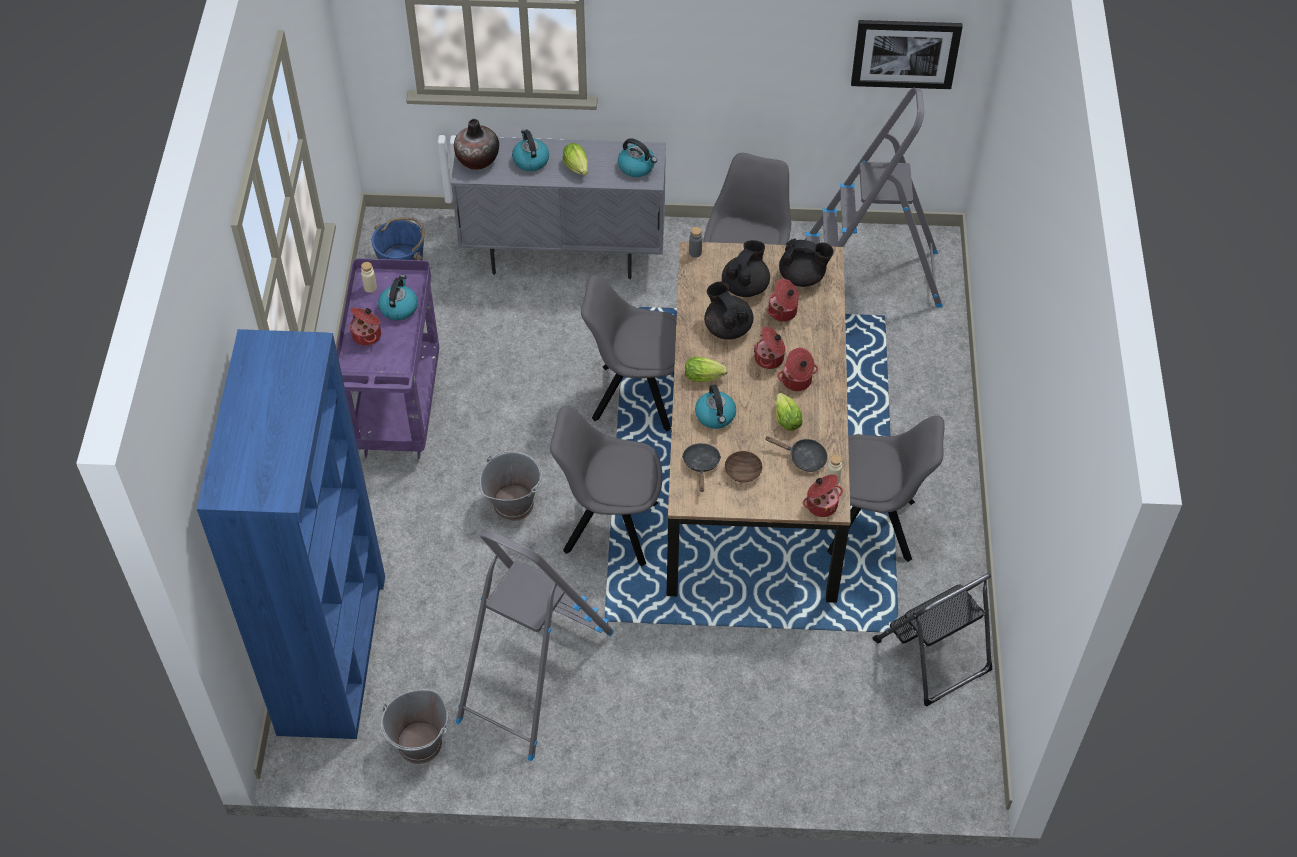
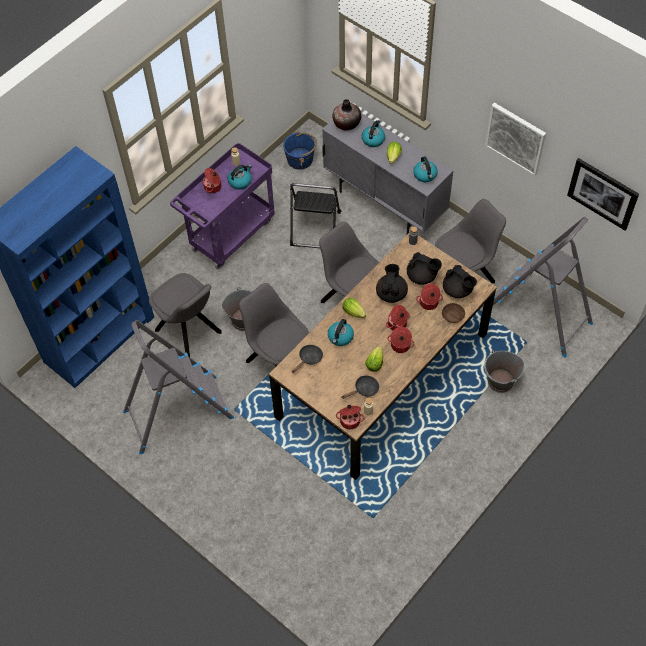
camera: 40 degrees right, 5 degrees up
(420, 744) = (99, 410): grey bucket -> grey bucket (500, 382)
(742, 472) = (326, 376): brown bowl -> brown bowl (452, 315)
(745, 286) = (422, 276): black teapot -> black teapot turned 45 degrees clockwise
(751, 43) = (516, 138): none -> picture
(803, 458) = (364, 389): black frying pan -> black frying pan turned 90 degrees counterclockwise
(872, 526) = (412, 453): grey chair -> grey chair (189, 331)
(934, 658) = (379, 545): black step ladder -> black step ladder (314, 230)

